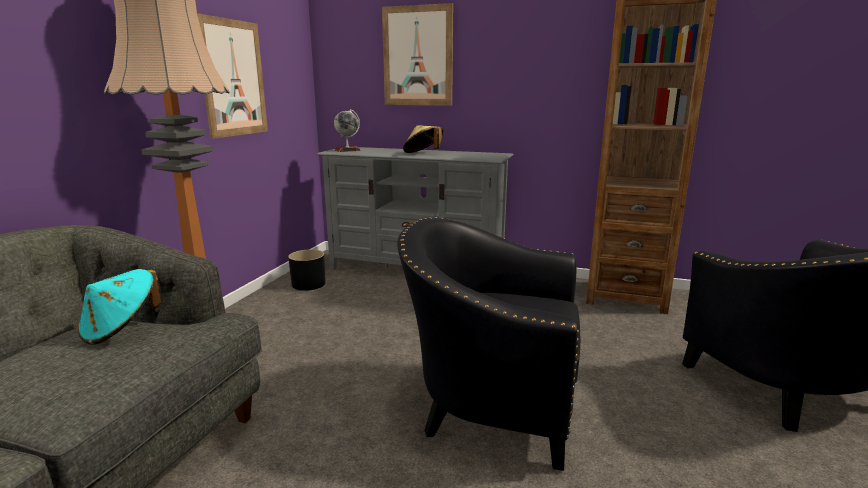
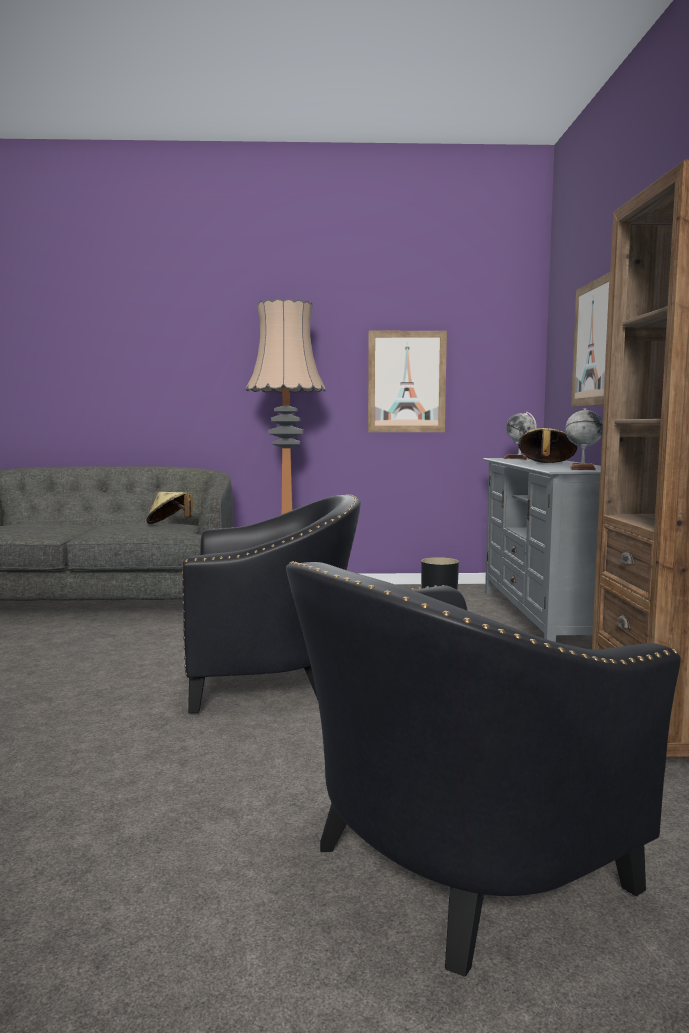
camera: 70 degrees right, 10 degrees down
(122, 329) = (170, 524): turquoise hat -> beige hat
(481, 155) = (582, 468): none -> globe
(490, 405) = (272, 680): black armchair -> black armchair turned 90 degrees clockwise

